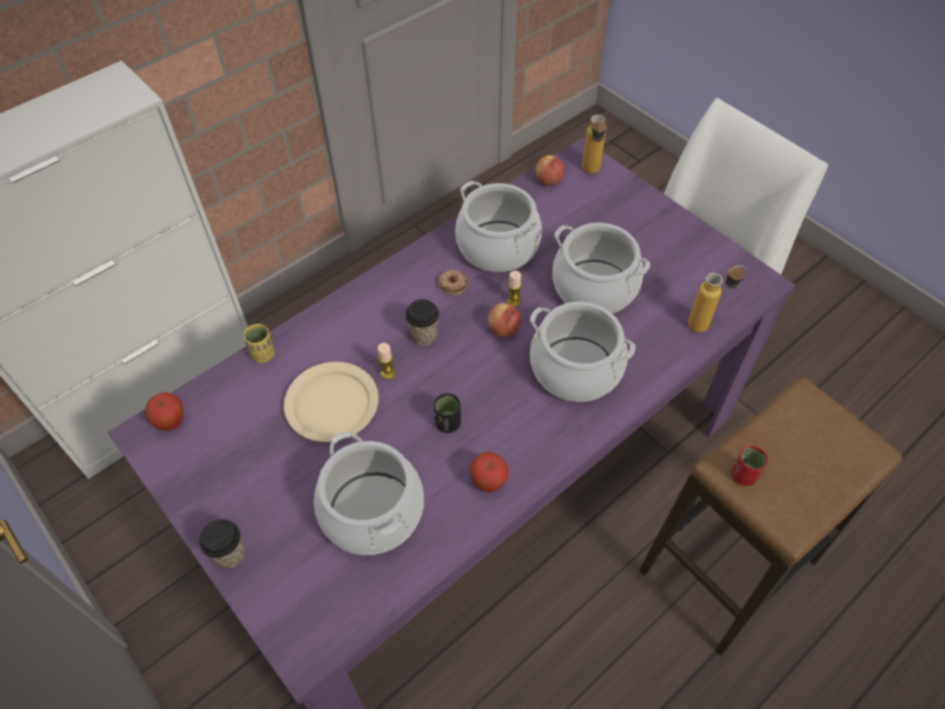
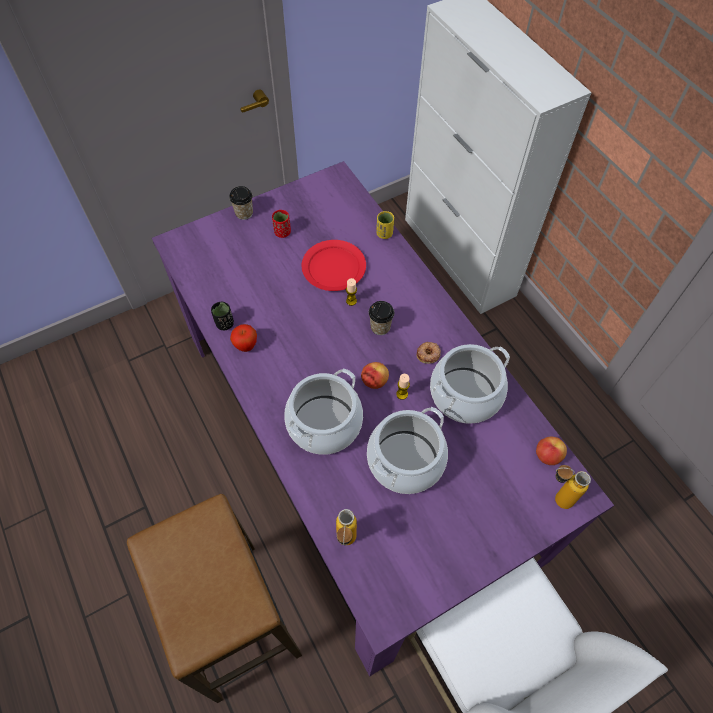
camera: 100 degrees right, 5 degrees up
(171, 423) = (341, 188): apple -> none
(332, 404) = (333, 267): beige plate -> red plate
(372, 511) = (247, 281): cooking pot -> none
(448, 423) = (299, 330): black cup -> black cup (224, 324)
(743, 475) = (200, 525): red cup -> red cup (282, 232)

